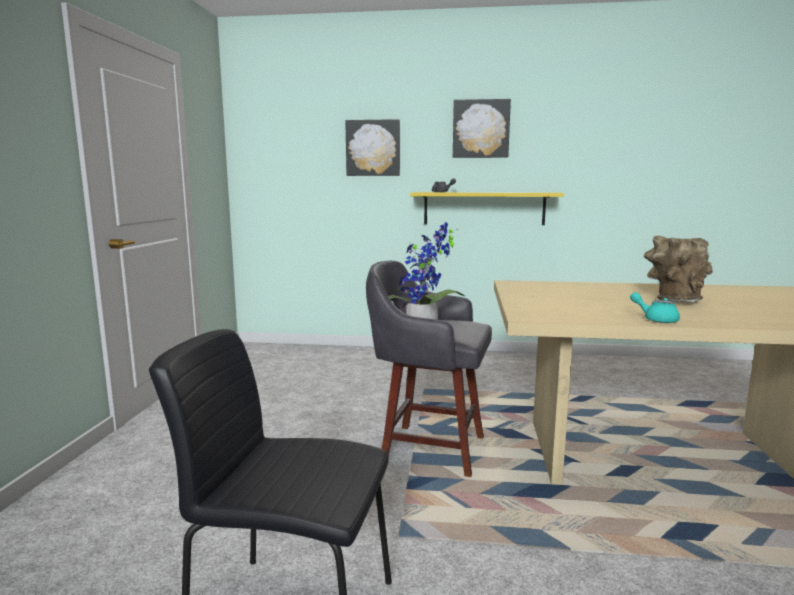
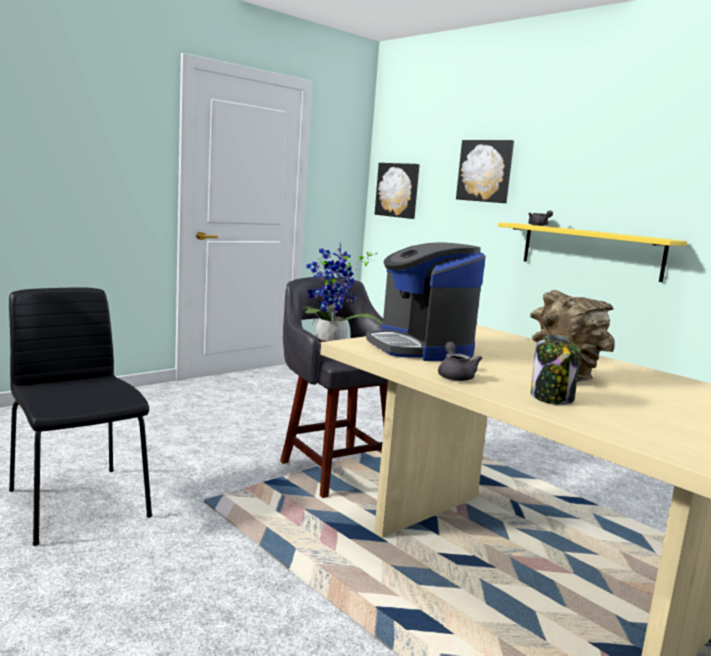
camera: 40 degrees right, 0 degrees up
(481, 129) = (598, 153): picture -> picture (398, 190)
(562, 306) = (420, 348): none -> coffee machine
(656, 319) = (455, 375): turquoise teapot -> grey teapot
(731, 316) = (552, 398): none -> jar

